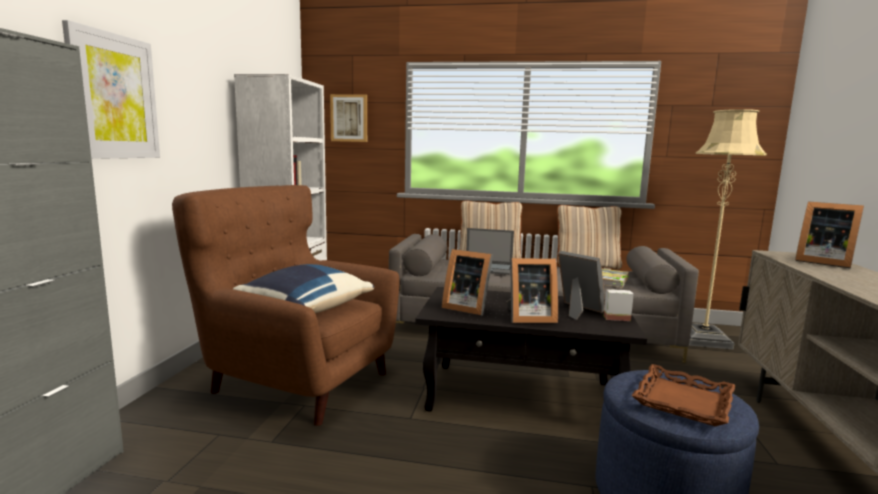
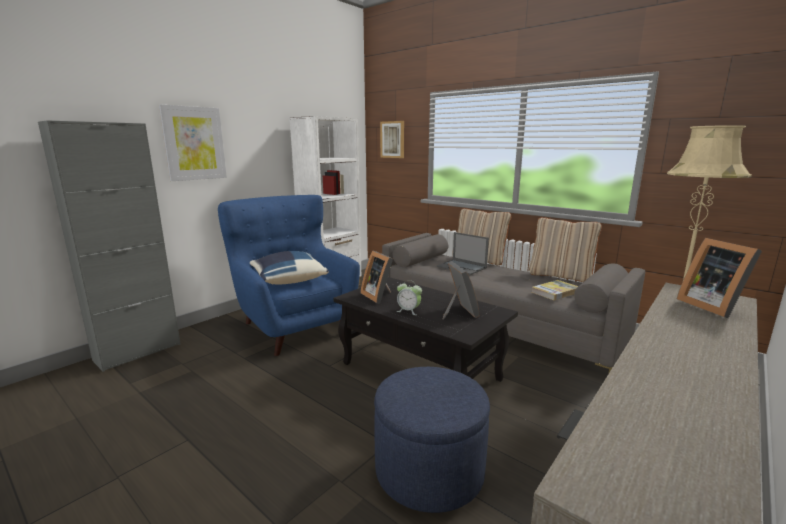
camera: 30 degrees right, 5 degrees up
(296, 380) = (294, 326): brown armchair -> blue armchair
(528, 318) = (408, 311): picture frame -> alarm clock
(615, 316) = (481, 323): potted plant -> none
(682, 400) = (426, 396): brown tray -> none

